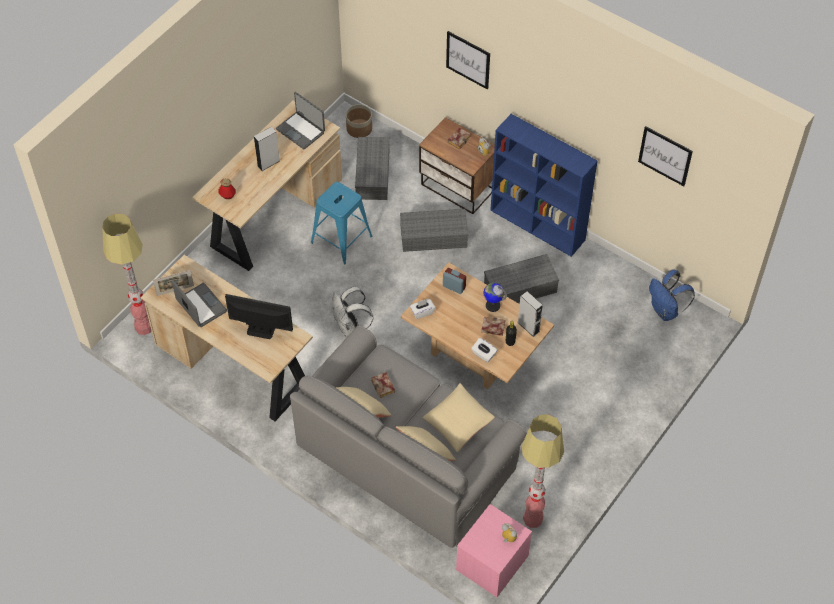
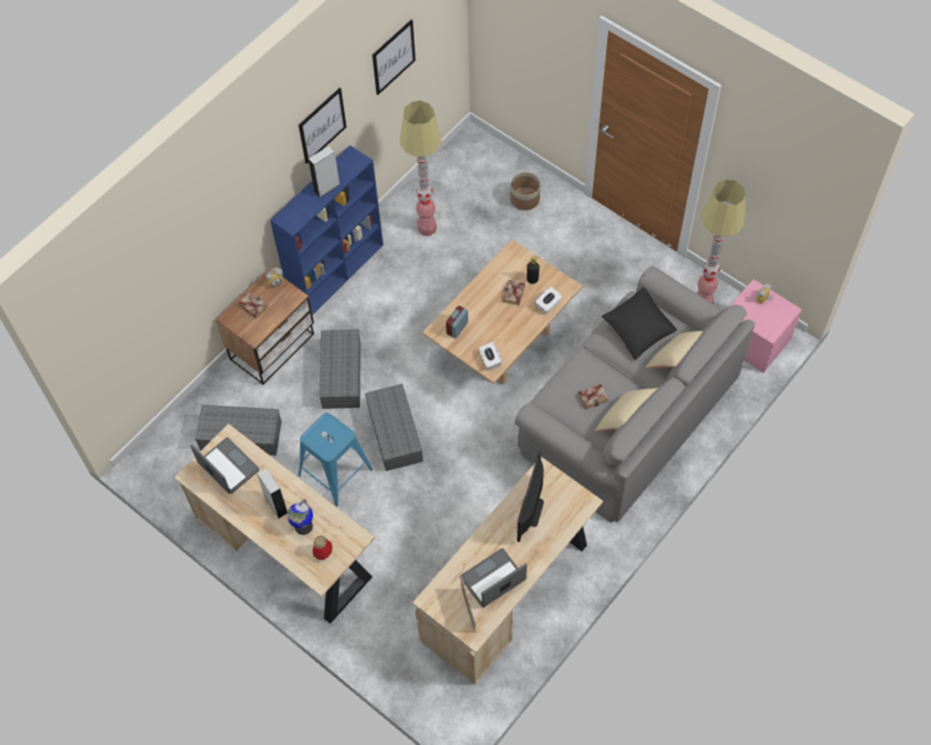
camera: 85 degrees left, 5 degrees up
(144, 327) = (448, 699): floor lamp -> floor lamp (427, 228)
(301, 130) = (227, 467): laptop -> laptop turned 90 degrees counterclockwise
(350, 327) = (463, 465): white backpack -> none
(359, 128) = (165, 449): planter -> planter (525, 198)
(458, 422) = (638, 329): beige pillow -> black pillow
(468, 59) = (213, 233): picture -> picture (322, 125)
(492, 305) = (484, 293): globe -> globe (303, 526)
(519, 289) = (422, 295): grey storage box -> grey storage box (396, 434)
(528, 327) = (514, 262): grey speaker -> grey speaker (327, 188)
(666, 311) = (460, 169): blue backpack -> none

